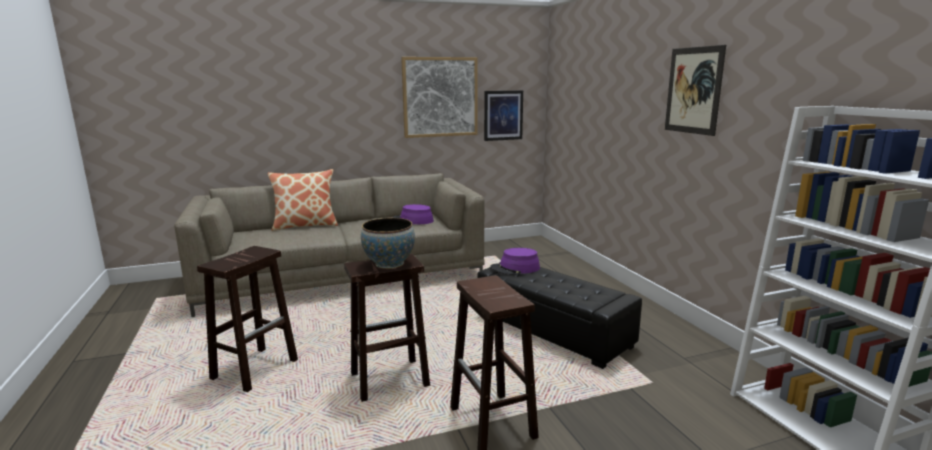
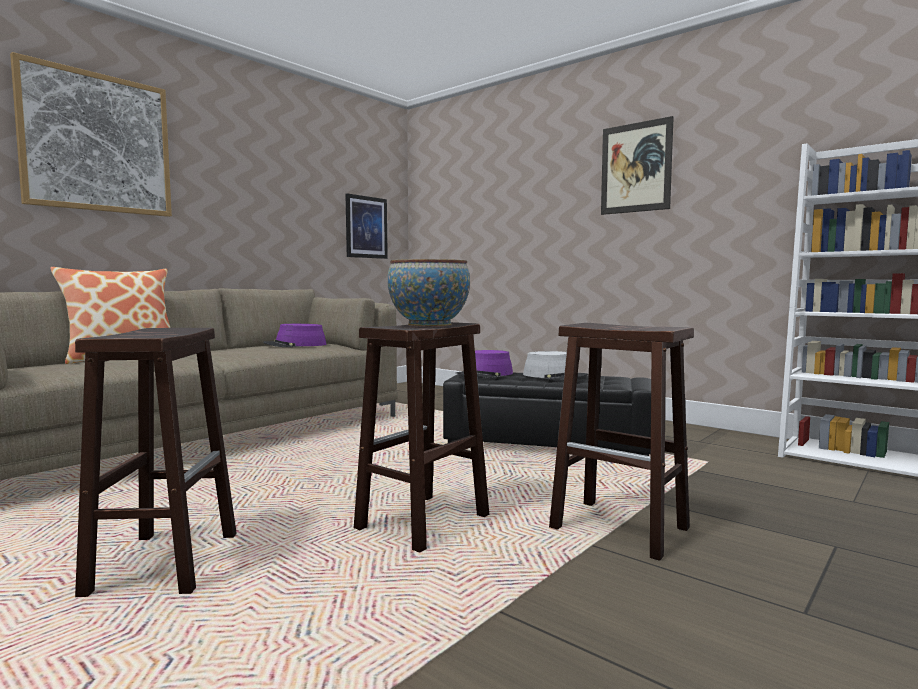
camera: 30 degrees left, 10 degrees down
(440, 97) = (295, 193): picture -> picture (97, 143)
(562, 280) = (555, 376): none -> grey hat

